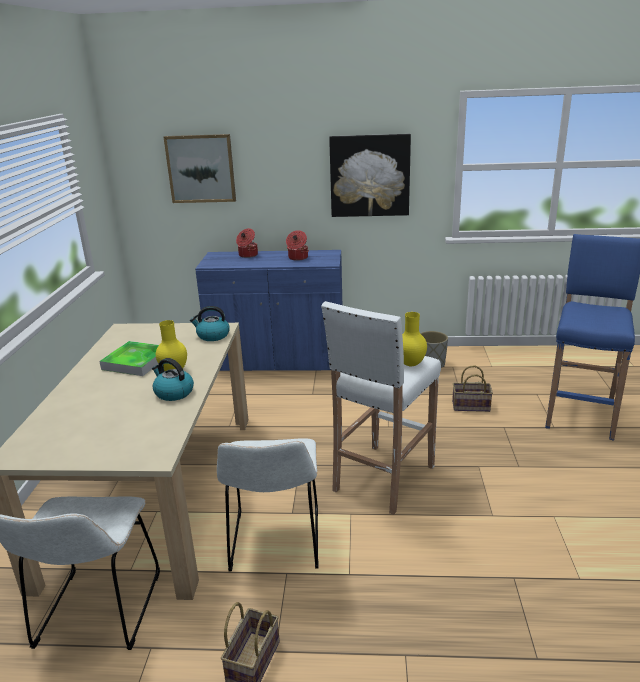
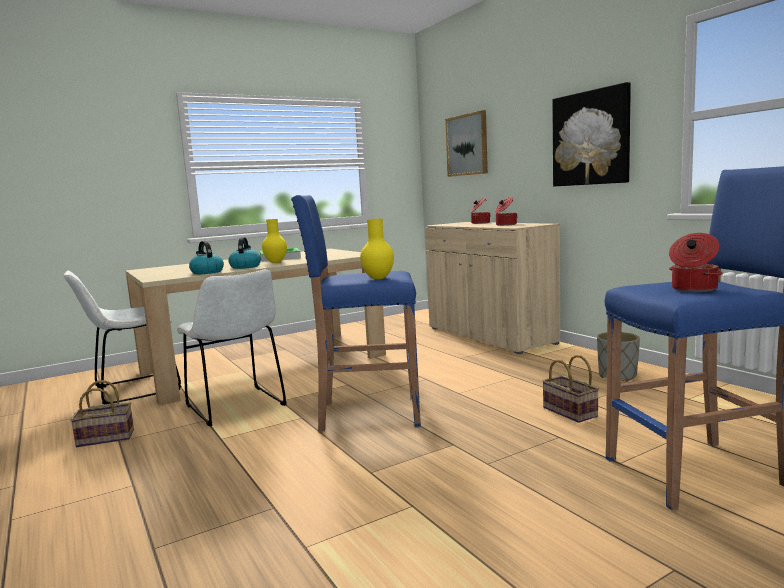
camera: 55 degrees right, 15 degrees down
(212, 336) = (345, 256): kettle -> kettle (207, 272)
(275, 543) = (237, 407): white chair -> white chair turned 90 degrees counterclockwise
(278, 361) = (489, 336): blue cabinet -> beige cabinet
(382, 479) = (367, 414): white stool -> blue stool
(600, 316) = (693, 289): none -> cooking pot

